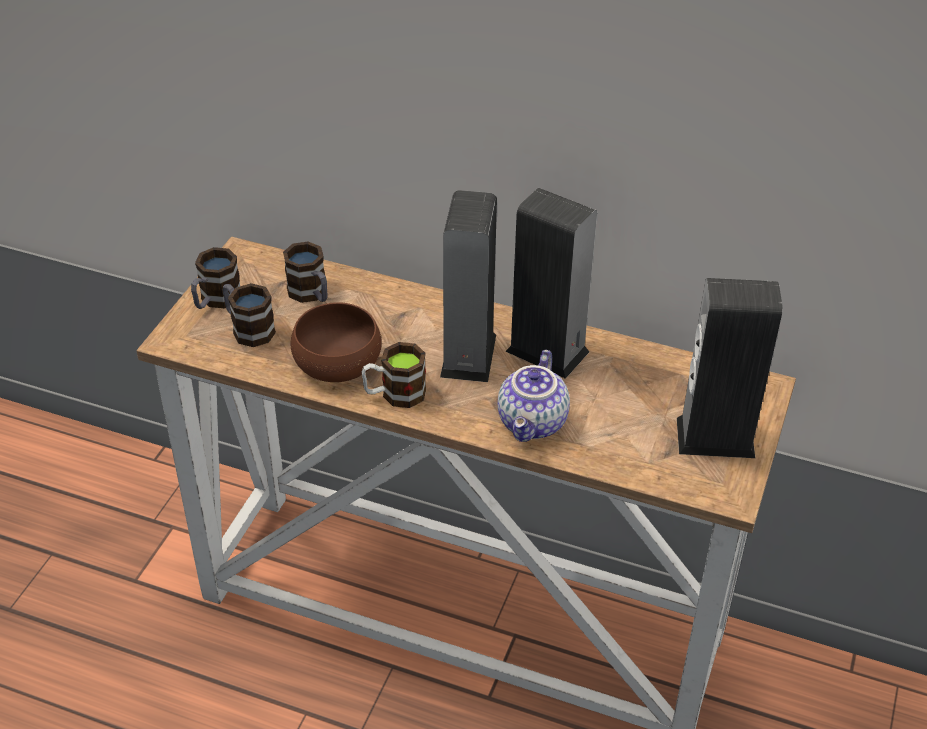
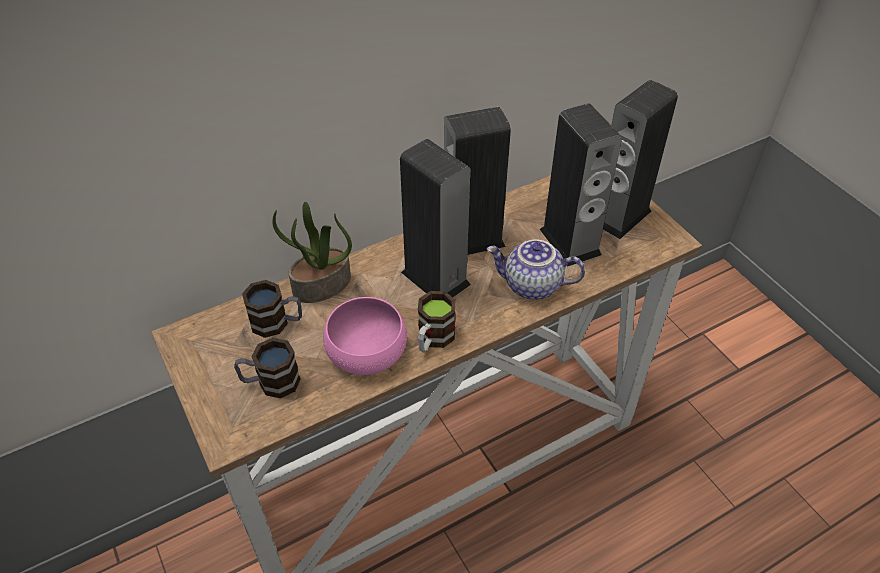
camera: 50 degrees left, 5 degrees up
(215, 300) = (214, 384): mug -> none
(337, 362) = (367, 351): brown bowl -> pink bowl
(378, 294) = (321, 286): none -> potted plant
(534, 423) = (531, 286): teapot -> teapot turned 135 degrees clockwise
(628, 419) = (570, 241): none -> speaker

